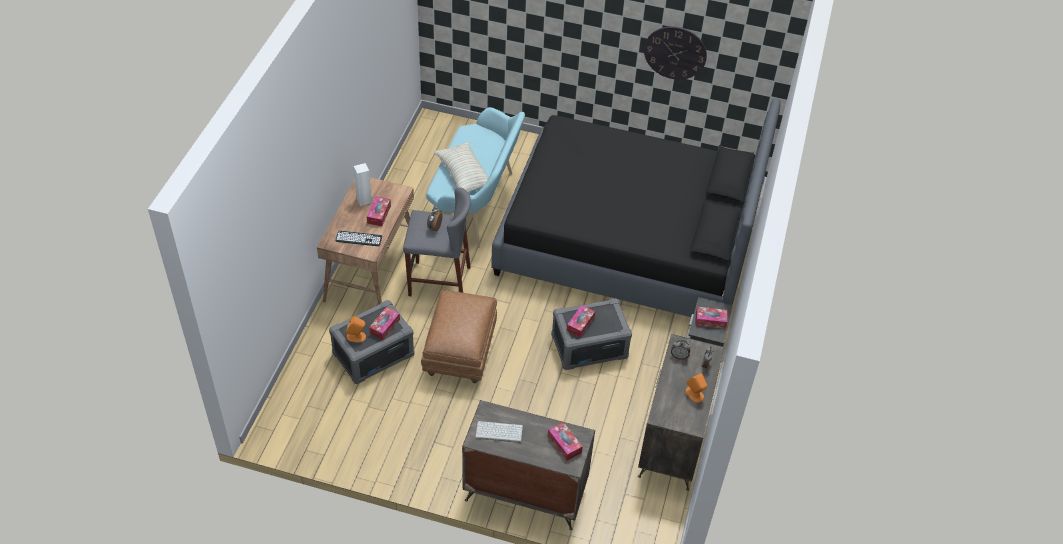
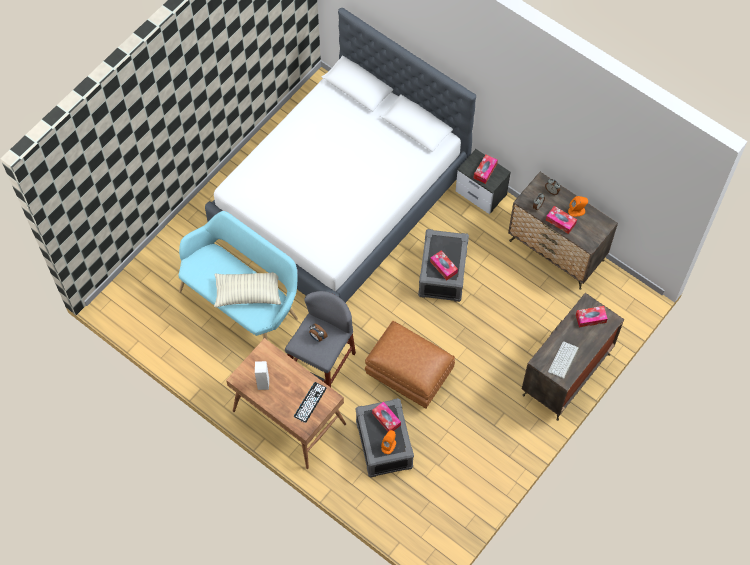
camera: 65 degrees left, 15 degrees up
(379, 214) = (287, 376): tissue box -> tissue box (560, 222)
(627, 241) = (340, 198): black bed -> white bed
(675, 52) = (245, 57): wall clock -> none

